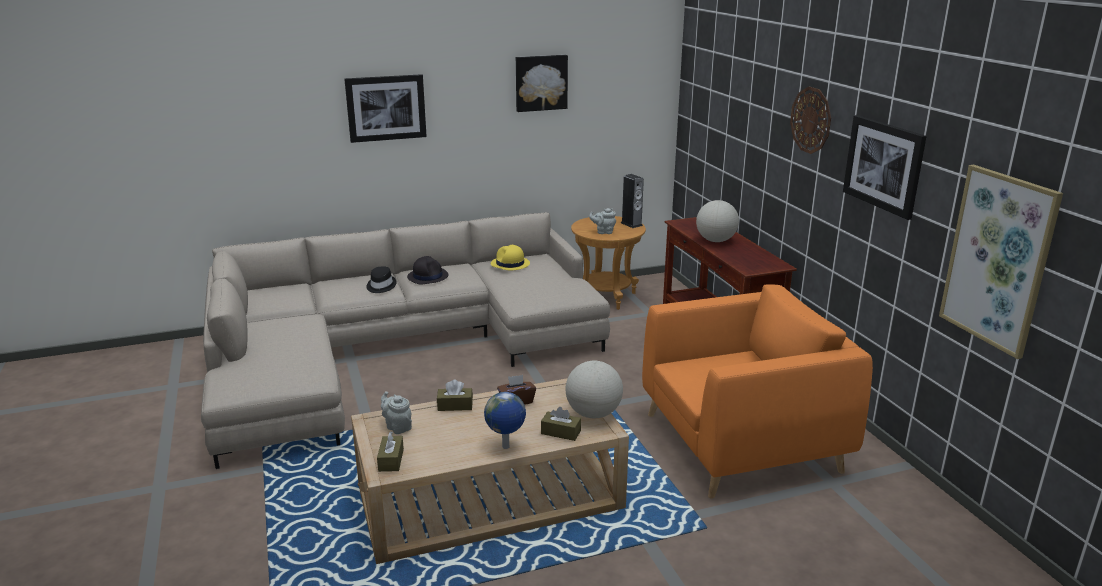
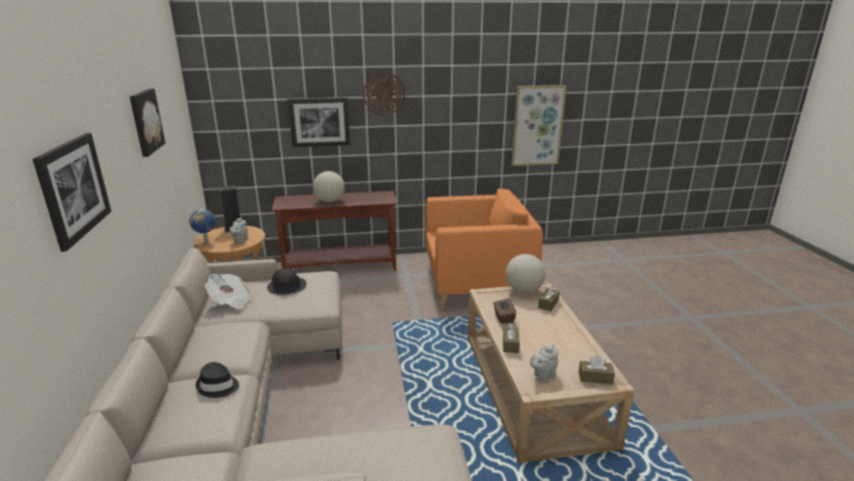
camera: 80 degrees left, 0 degrees up
(428, 276) = (218, 351): black hat -> black hat (286, 286)
(506, 447) = (568, 326): globe -> globe (207, 242)
(510, 264) = (230, 301): yellow hat -> newspaper
(741, 442) = (477, 283): orange armchair -> orange armchair turned 90 degrees clockwise
(884, 165) = (455, 104): picture -> picture (319, 122)

